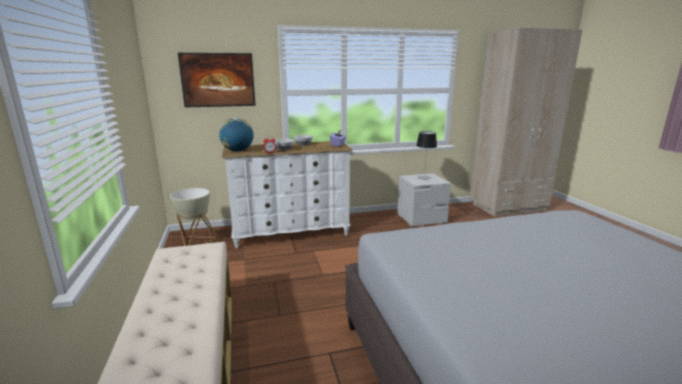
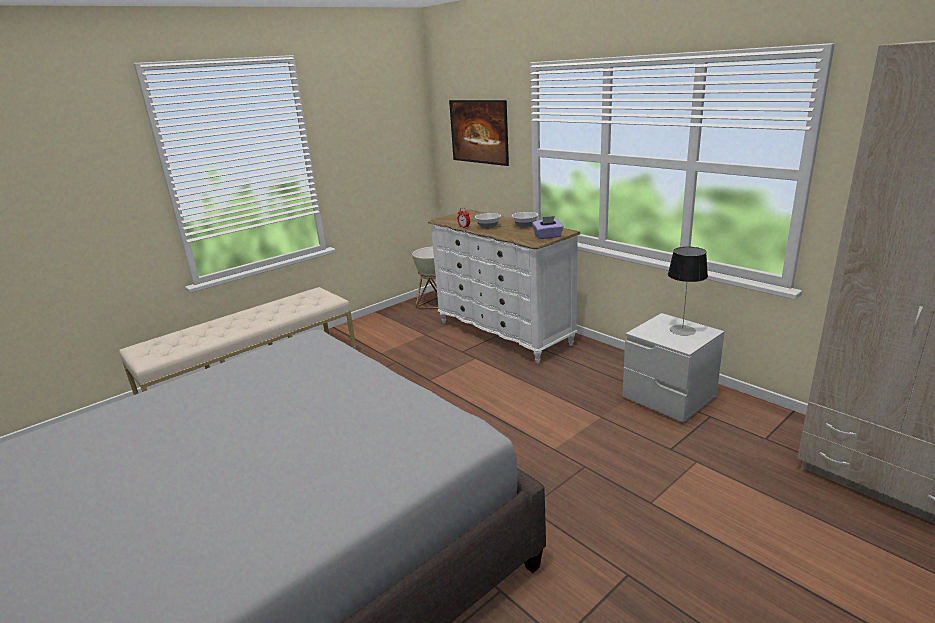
camera: 65 degrees right, 5 degrees up
(237, 151) = (455, 218): globe -> none

